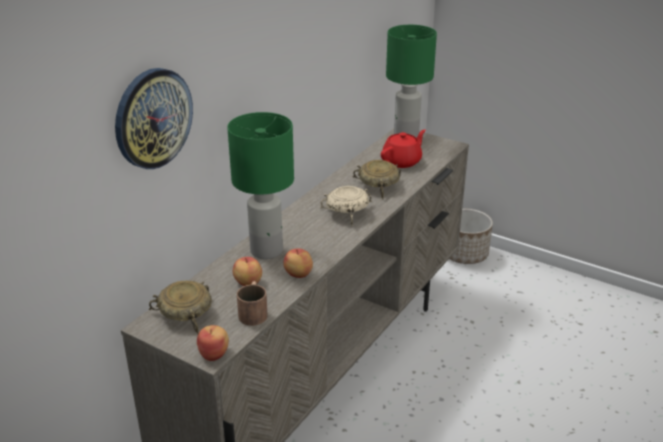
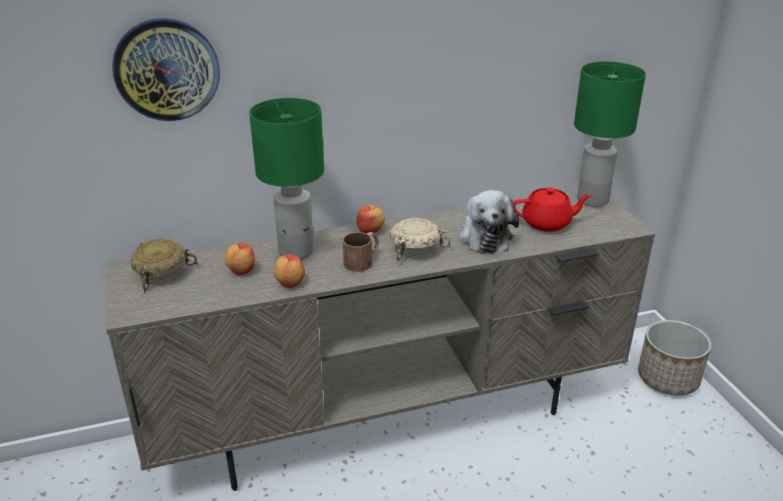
camera: 40 degrees right, 0 degrees up
(214, 353) = (131, 314): apple -> apple (371, 230)
(254, 311) = (208, 296): brown mug -> brown mug (363, 260)
(378, 186) = (484, 236): beige bowl -> plush toy

